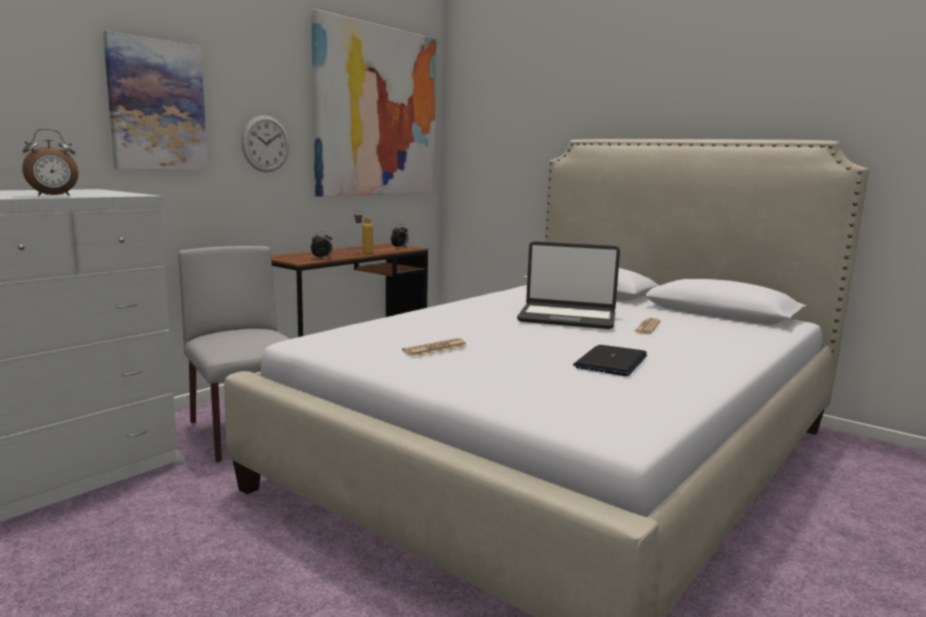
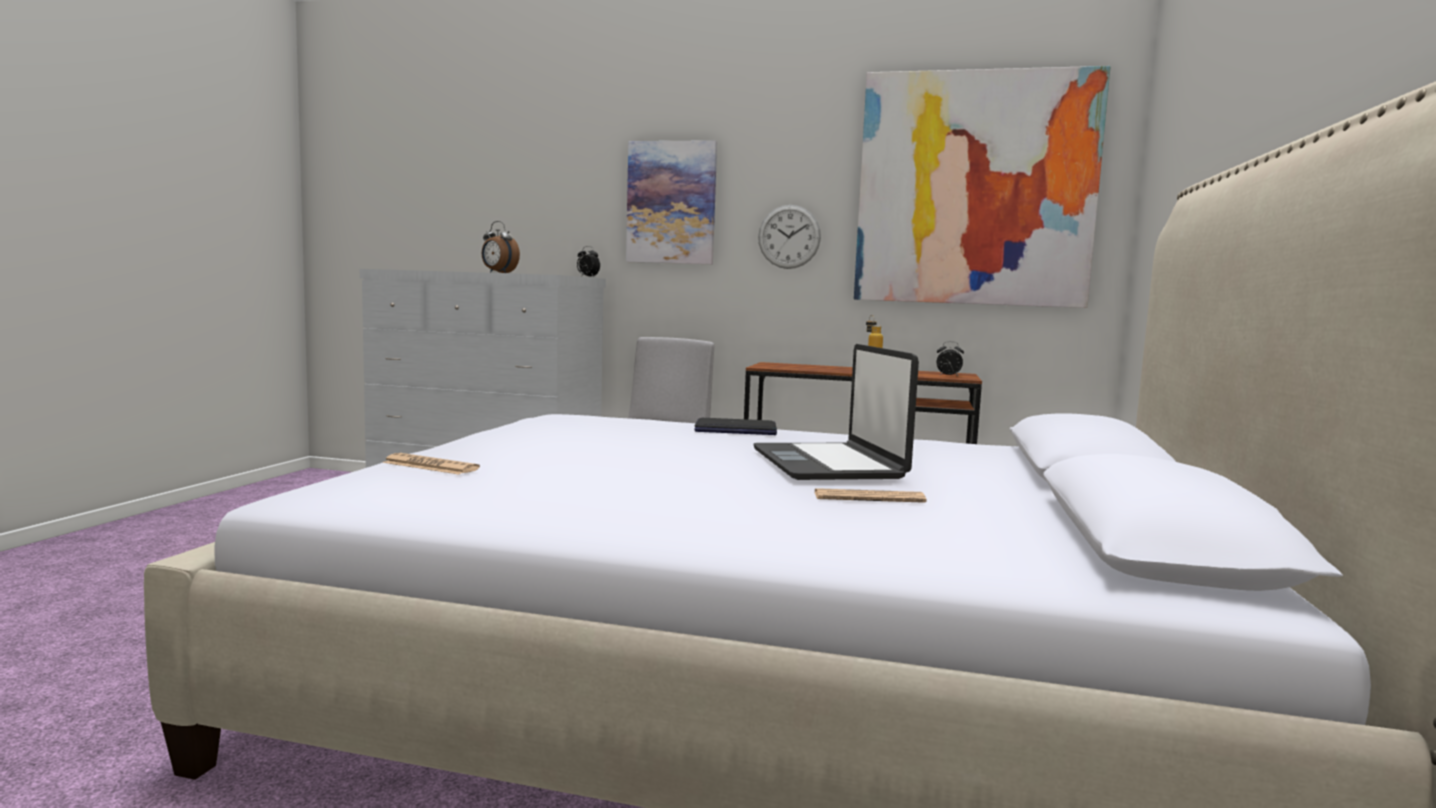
camera: 65 degrees right, 5 degrees down
(322, 258) = (796, 368): alarm clock -> alarm clock (587, 277)
(435, 348) = (569, 436): newspaper -> newspaper (430, 466)
(611, 362) = (605, 486): laptop -> laptop (736, 429)

